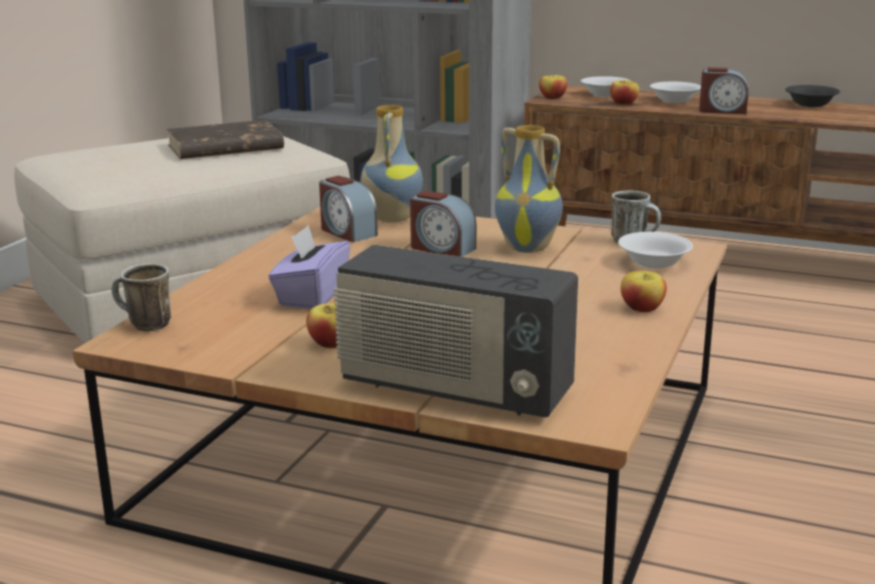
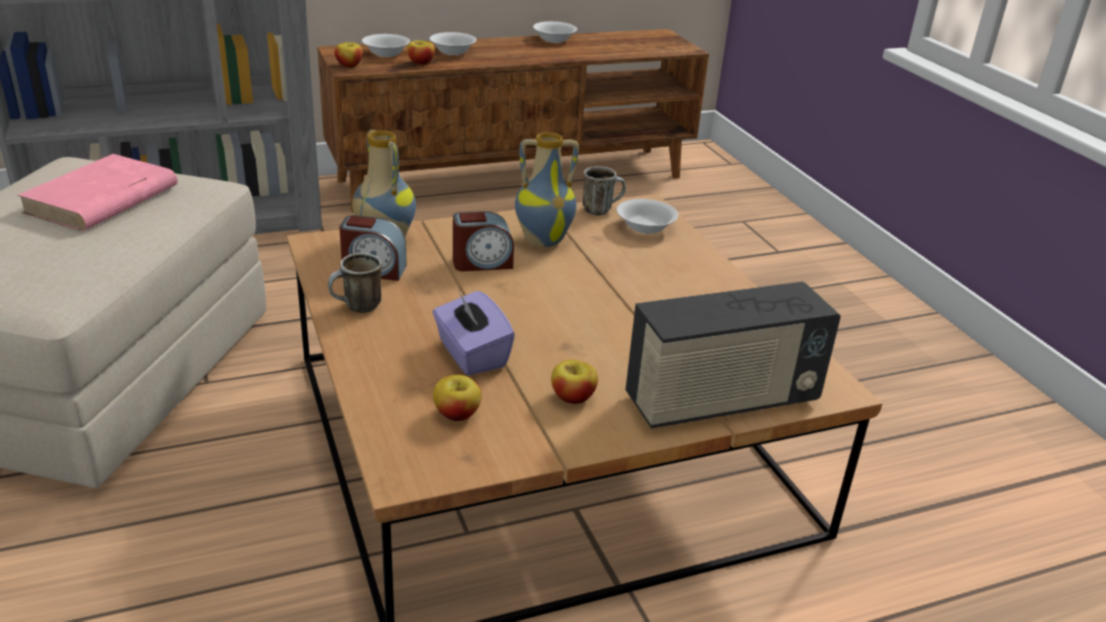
camera: 45 degrees left, 10 degrees up
(143, 325) = (388, 450): mug -> mug (357, 308)
(224, 147) = (101, 200): brown book -> pink book
(642, 308) = (705, 275): apple -> apple (457, 414)
(722, 110) = (507, 58): alarm clock -> none
(811, 104) = (554, 40): black bowl -> white bowl

